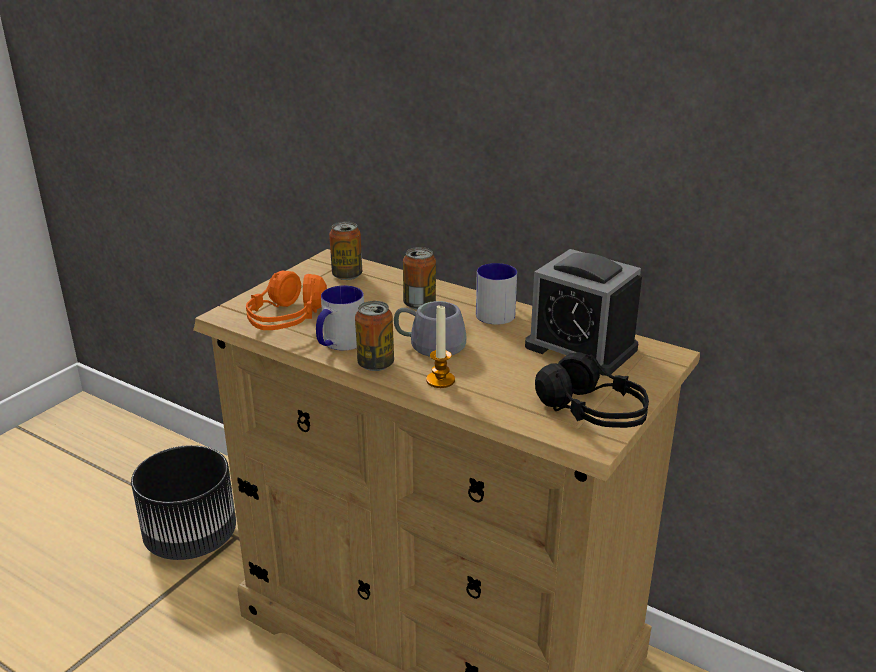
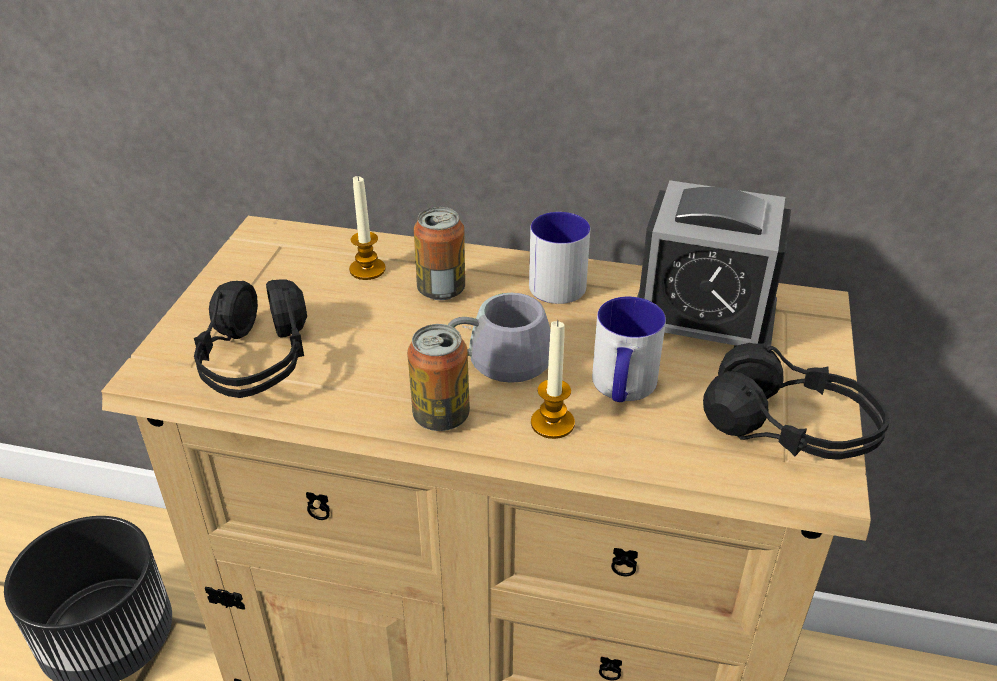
camera: 20 degrees left, 10 degrees up
(286, 319) = (256, 361): orange headphones -> black headphones
(339, 344) = (364, 390): mug -> mug (622, 388)
(347, 275) = (305, 258): can -> none
(381, 287) = (367, 269): none -> candle

